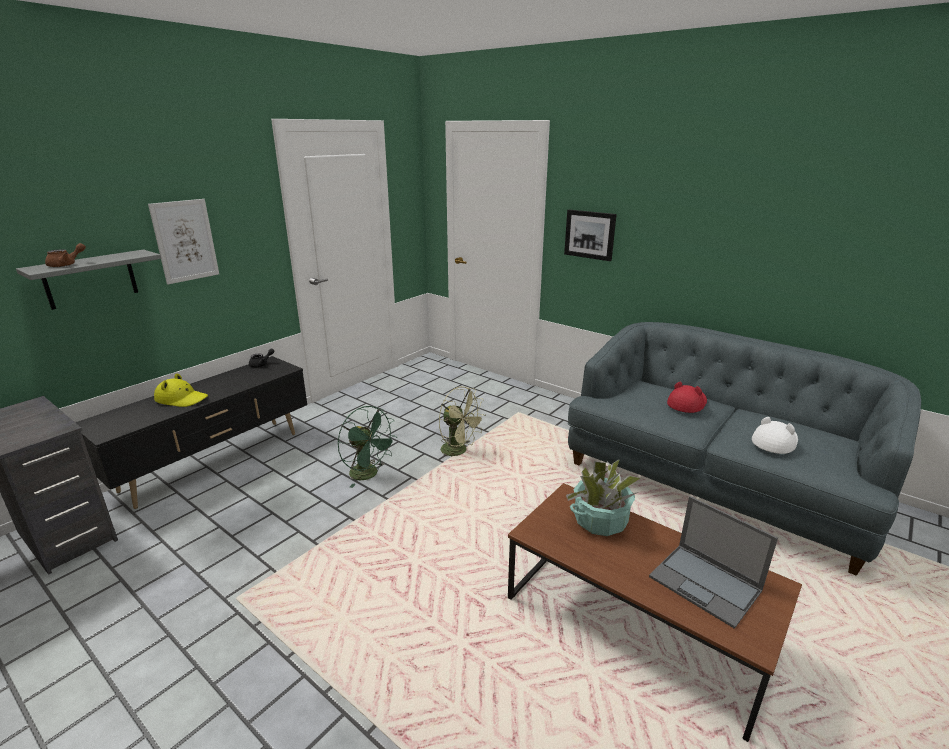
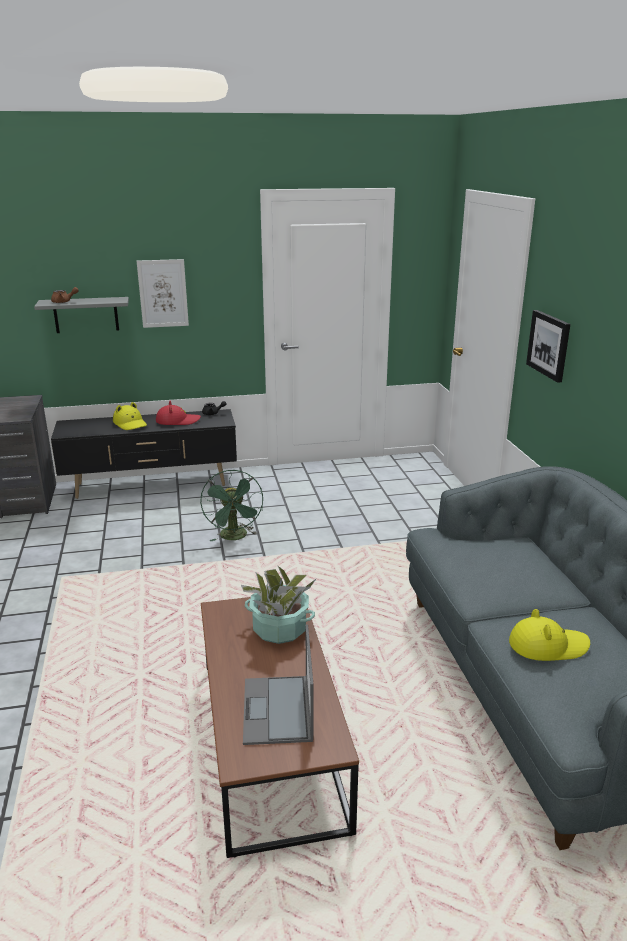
camera: 40 degrees right, 0 degrees up
(459, 451) = (329, 549): green fan -> none
(687, 403) = (525, 574): red hat -> red hat (177, 421)
(774, 441) = (547, 645): white hat -> yellow hat

